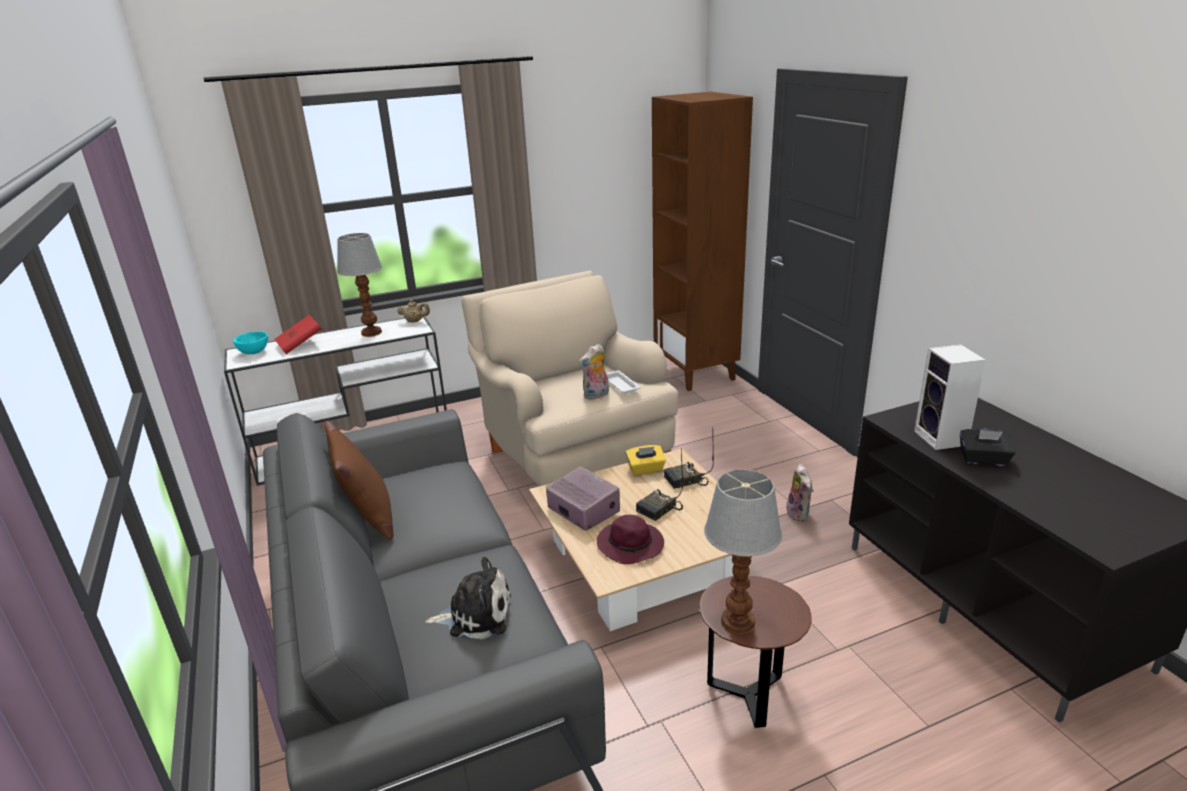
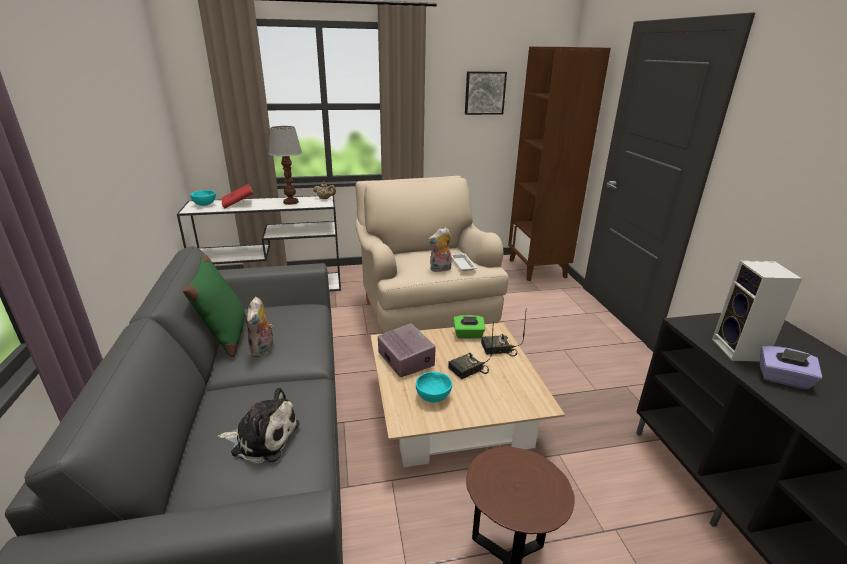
camera: 10 degrees right, 0 degrees up
(369, 520) = (226, 338): brown pillow -> green pillow
(601, 157) = (484, 93): none -> picture
(631, 545) = (434, 397): purple hat -> turquoise bowl
(646, 469) = (468, 335): yellow tissue box -> green tissue box
(736, 621) = (497, 495): table lamp -> none
(799, 514) = (595, 393): plush toy -> plush toy (263, 350)
(983, 460) = (783, 379): black tissue box -> purple tissue box

